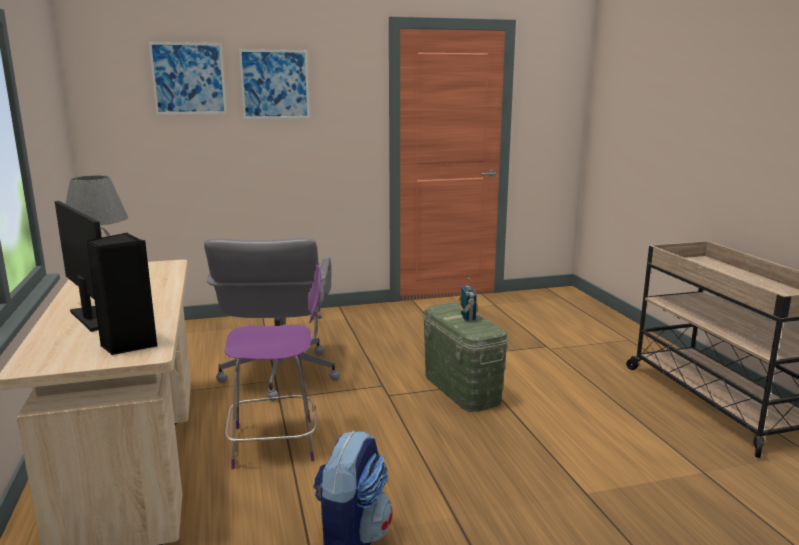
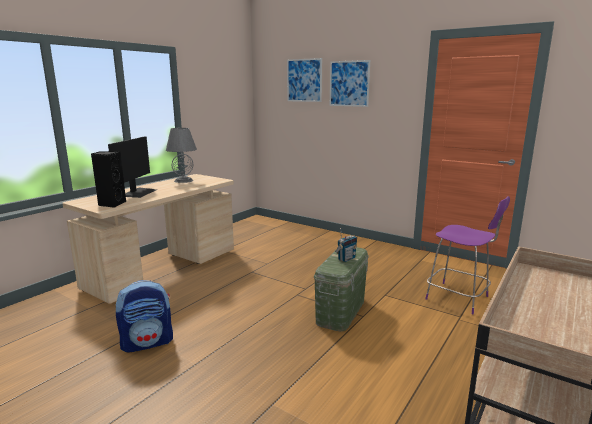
camera: 50 degrees right, 0 degrees up
(277, 443) = (210, 290): purple chair -> purple chair (459, 298)
(278, 374) = (274, 261): grey office chair -> none

